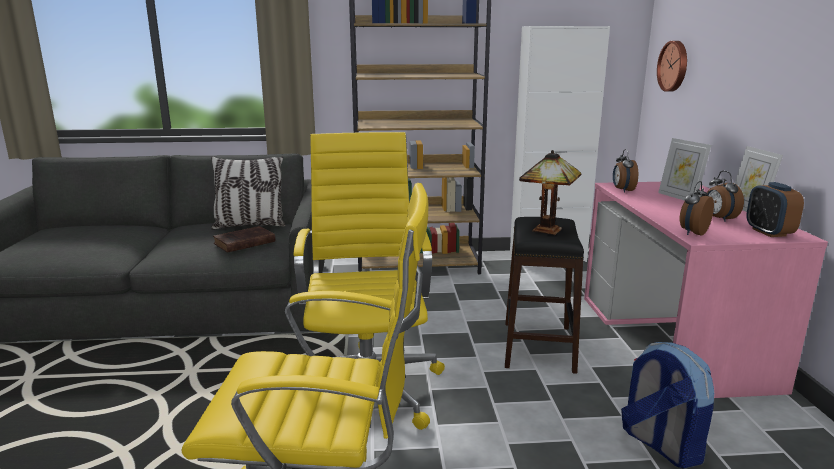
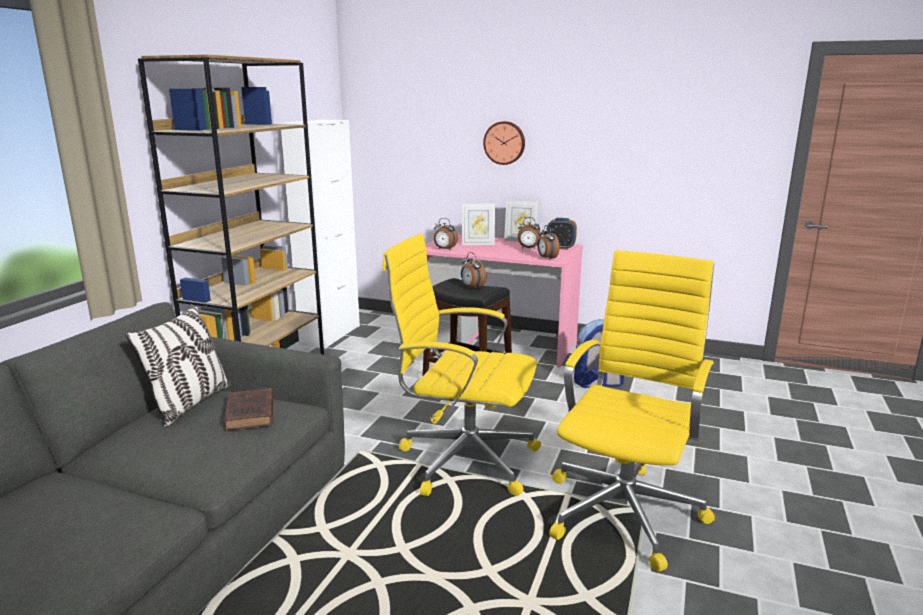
camera: 65 degrees left, 0 degrees up
(547, 231) = (472, 287): table lamp -> alarm clock
(674, 66) = (390, 149): wall clock -> wall clock (504, 143)

